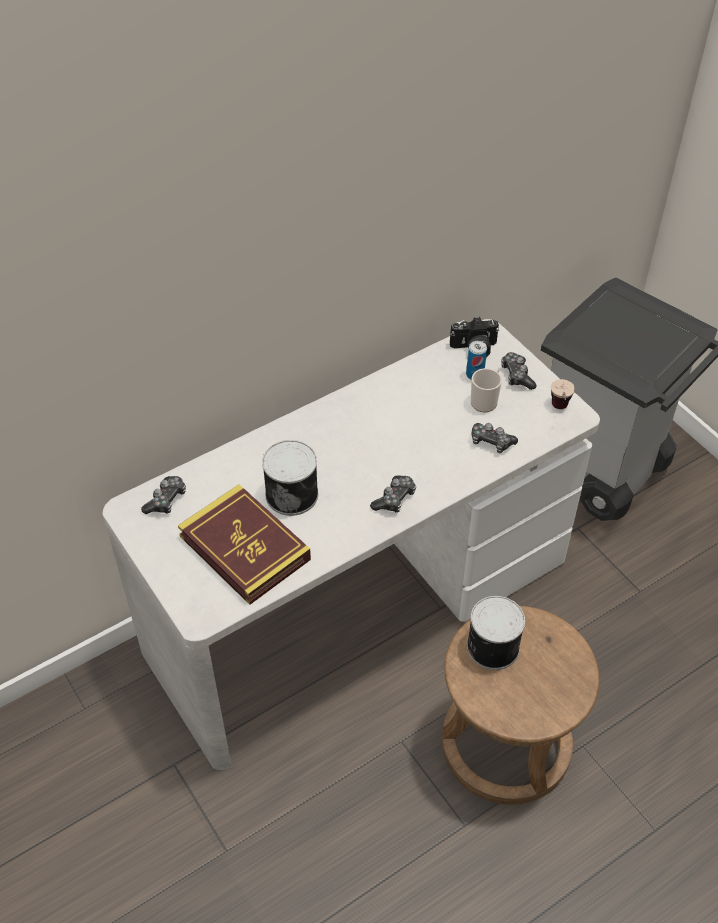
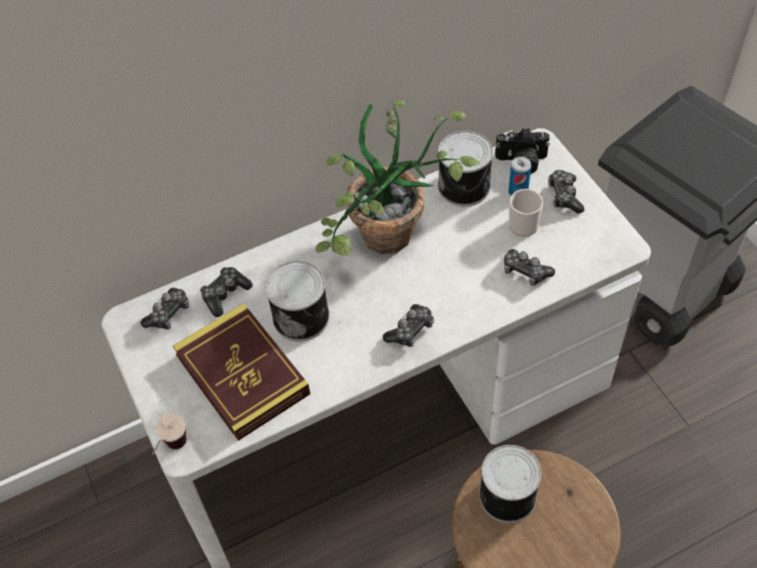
camera: 10 degrees right, 5 degrees up
(217, 480) = (225, 294): none -> game controller
(362, 429) = (387, 247): none -> potted plant
(426, 372) = (465, 186): none -> can
(559, 411) = (606, 240): cup -> cup (172, 451)

